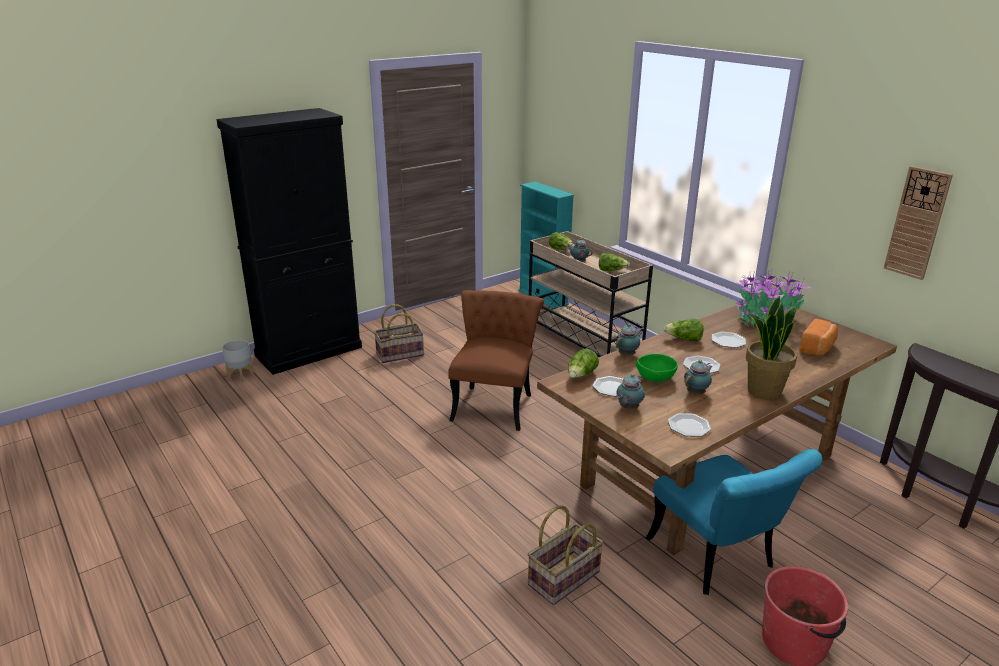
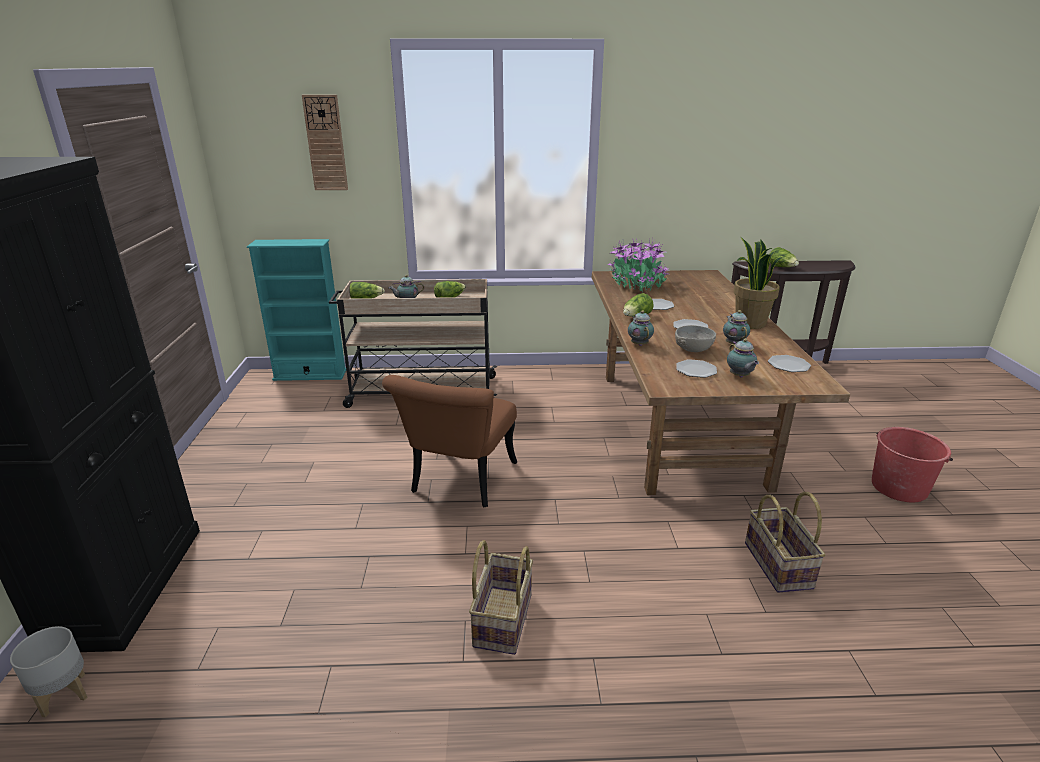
camera: 55 degrees left, 0 degrees up
(400, 354) = (266, 506): basket -> basket (501, 619)
(495, 403) = (459, 483): brown chair -> brown chair turned 120 degrees counterclockwise
(581, 375) = (659, 374): lettuce -> lettuce (782, 267)
(655, 377) = (693, 348): green bowl -> grey bowl
(718, 560) = (793, 475): turquoise chair -> none
(818, 348) = (699, 287): bread -> none
(917, 223) = (724, 166): wall clock -> wall clock (325, 143)

